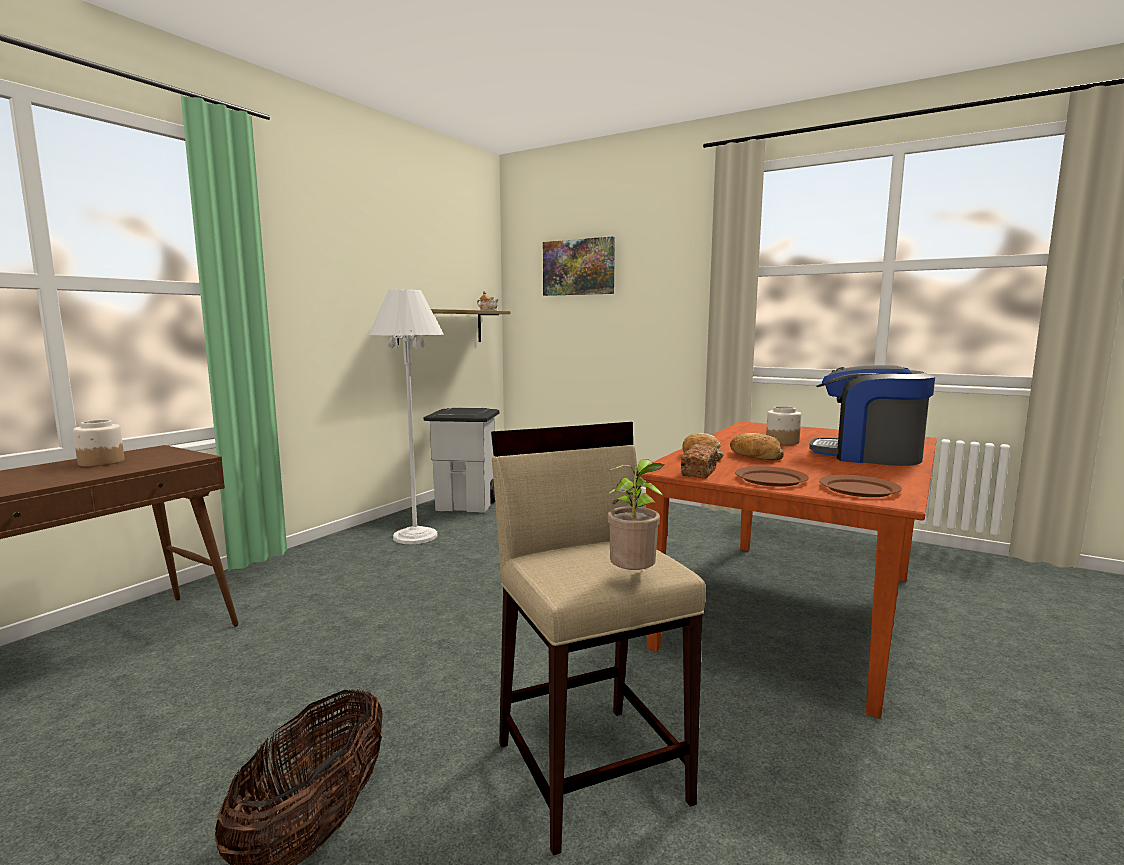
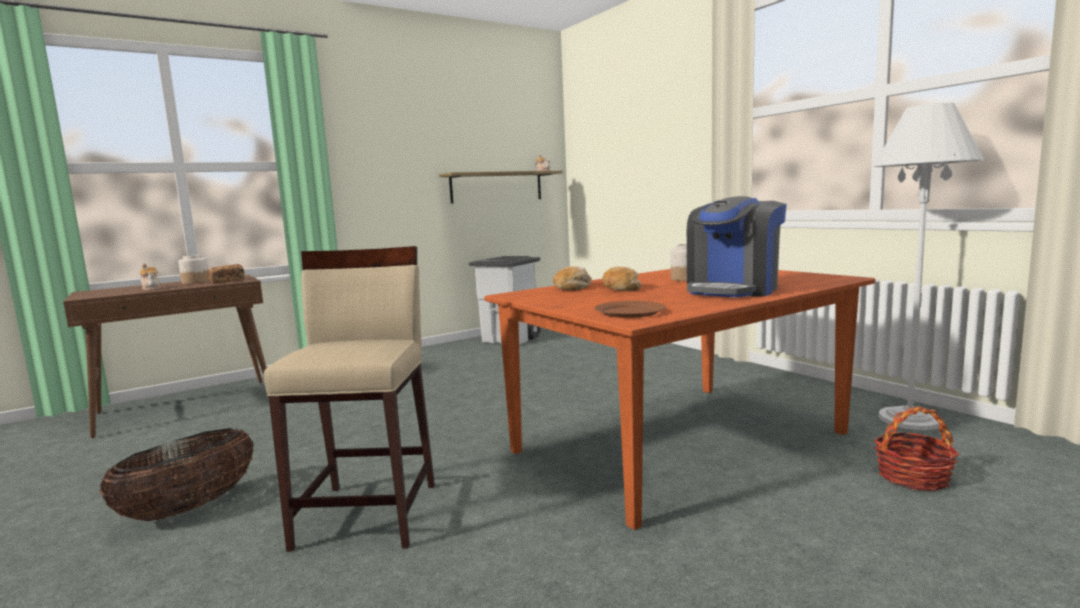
camera: 25 degrees right, 0 degrees up
(45, 478) = (152, 288): none -> teapot
(415, 536) = (445, 358): white floor lamp -> white floor lamp (909, 419)
(578, 267) = (617, 125): picture -> none
(634, 578) = (338, 357): potted plant -> none
(699, 472) = (533, 297): bread -> bread (227, 281)
(771, 479) = (577, 303): brown plate -> none
(867, 456) = (733, 290): coffee machine -> coffee machine turned 105 degrees counterclockwise
(1002, 615) = (913, 477): none -> basket

